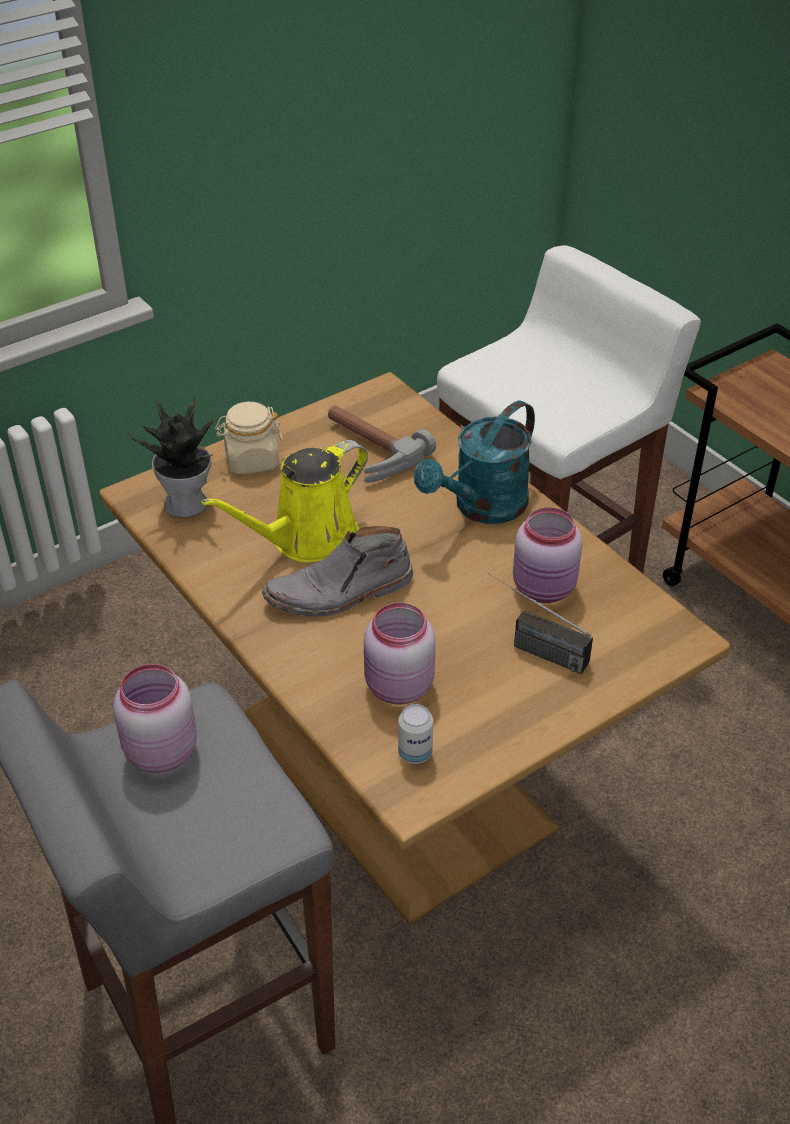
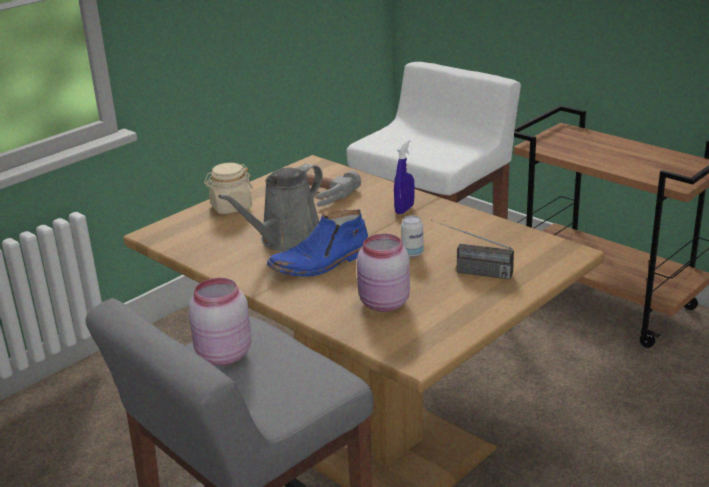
camera: 10 degrees left, 15 degrees down
(188, 503) = (192, 233): potted plant -> none
(307, 539) = (287, 240): yellow watering can -> grey watering can
(340, 593) = (321, 263): grey boot -> blue boot
(415, 753) = (410, 335): can -> can (412, 253)
(482, 508) = (404, 209): turquoise watering can -> blue spray bottle
(545, 589) = (465, 242): pink jar -> none

